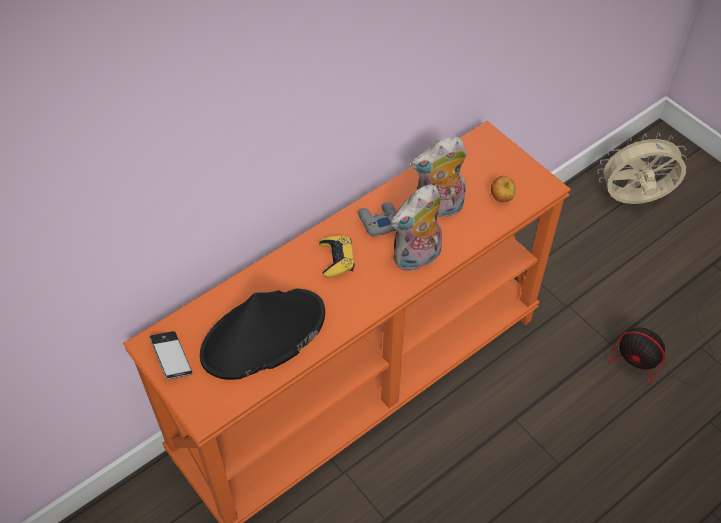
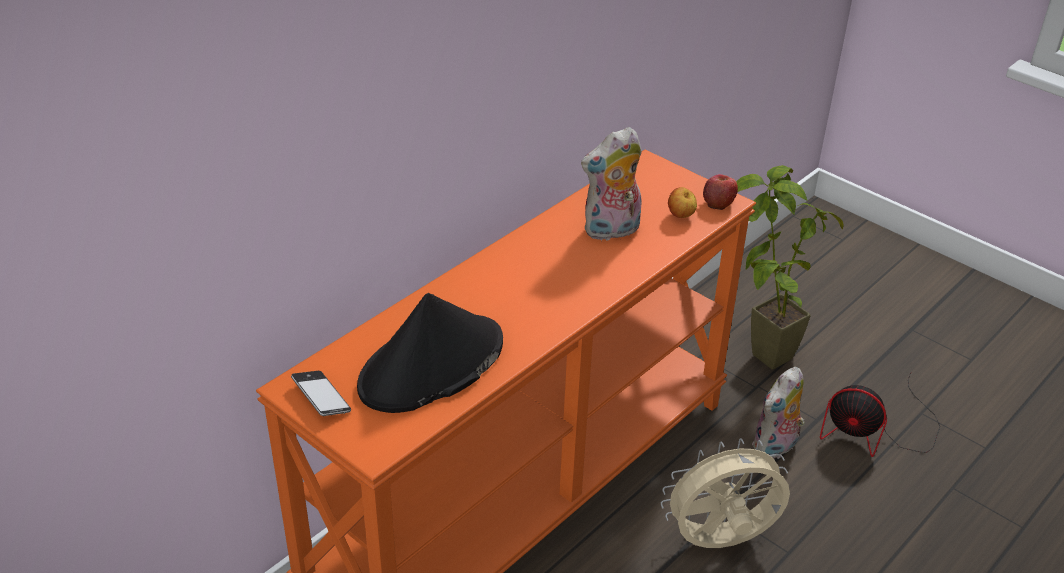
camera: 10 degrees left, 15 degrees down
(337, 259) = (503, 286): yellow game controller -> none
(378, 222) = (544, 248): grey game controller -> none
(417, 258) = (598, 278): plush toy -> plush toy (776, 447)
(537, 187) = (718, 202): none -> apple
(573, 280) = (757, 360): none -> potted plant
(633, 201) = (806, 276): beige fan -> beige fan (721, 542)

